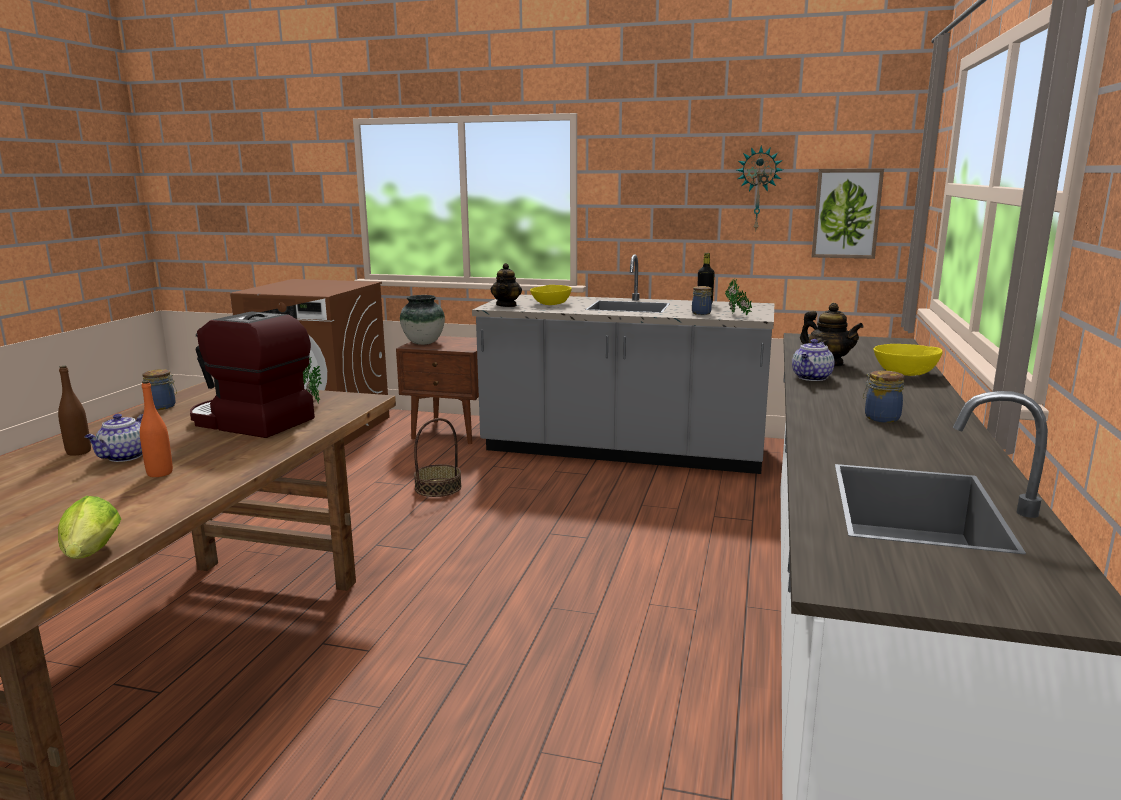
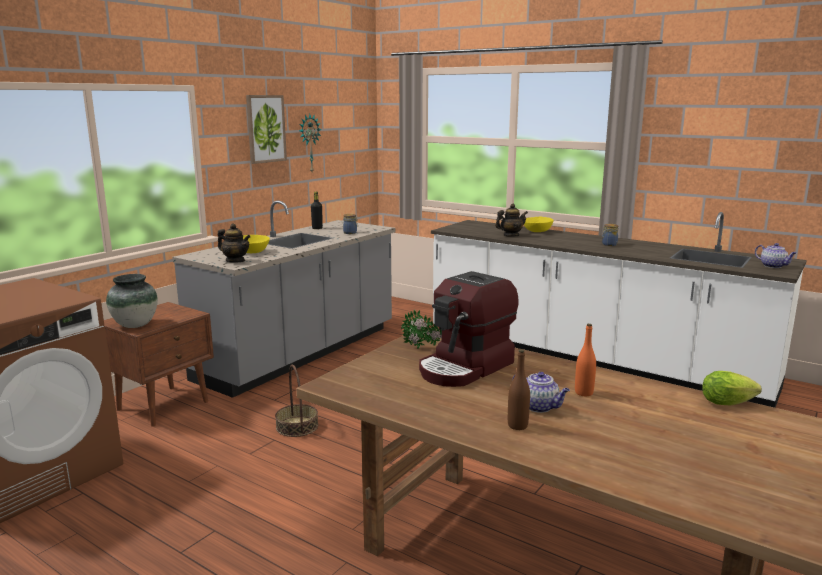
camera: 70 degrees left, 0 degrees up
(163, 407) = (386, 401): jar -> none
(737, 315) = (367, 229): potted plant -> none
(811, 378) = (537, 241): teapot -> teapot (773, 266)
(846, 213) = (348, 156): picture -> picture (265, 129)

